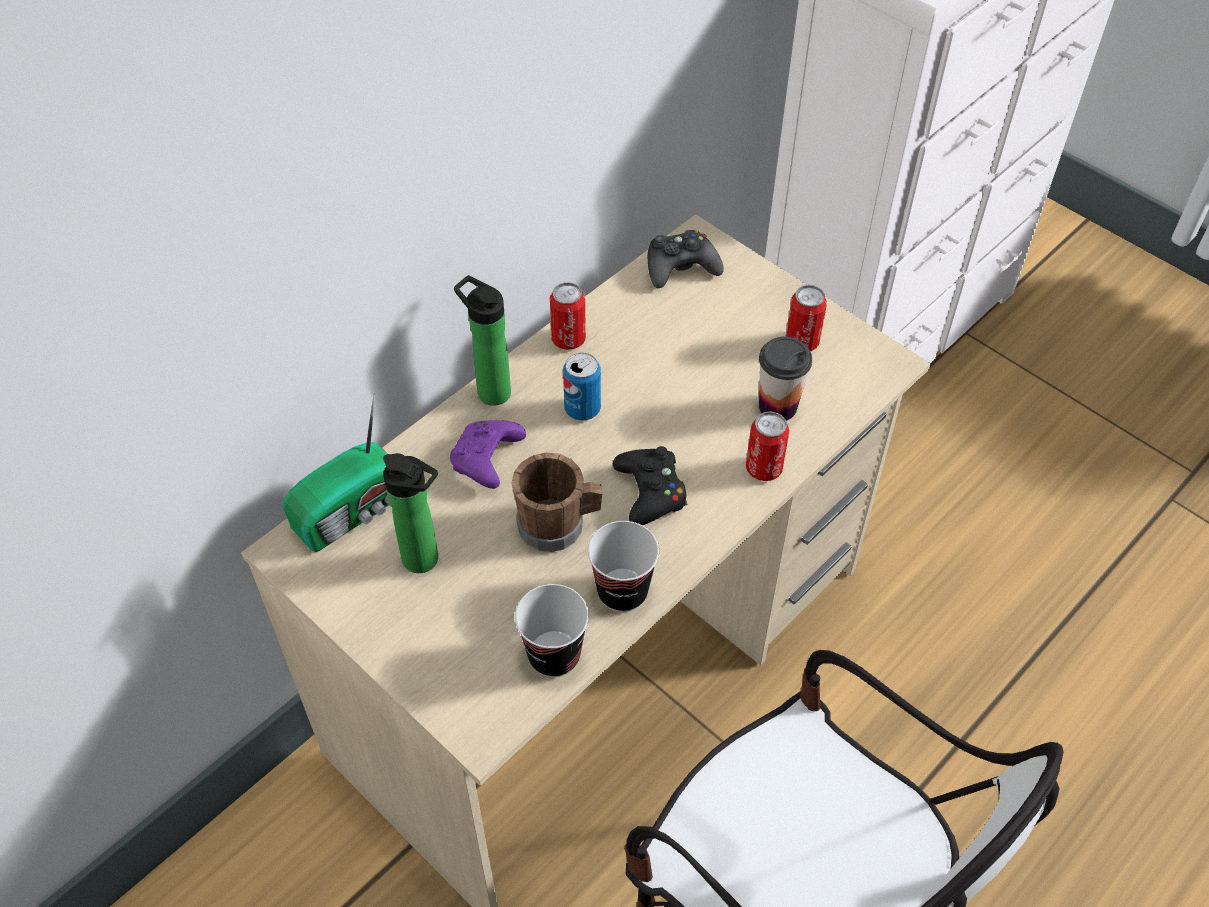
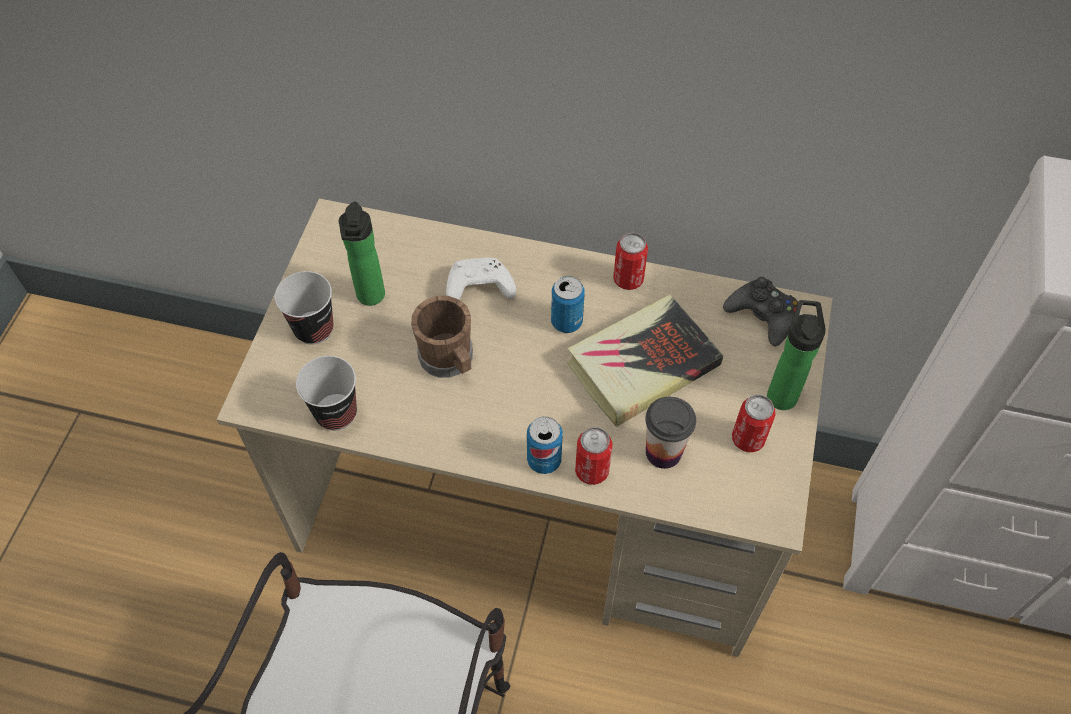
camera: 60 degrees right, 5 degrees up
(354, 511) = (386, 237): radio -> none
(487, 461) = (478, 289): purple game controller -> white game controller
(490, 390) = (543, 257): bottle -> bottle (782, 393)
(622, 592) = (414, 429): cup -> cup (314, 329)
(651, 492) = (517, 404): black game controller -> none
(673, 376) = (642, 365): none -> book
(729, 500) = (544, 460): none -> can

